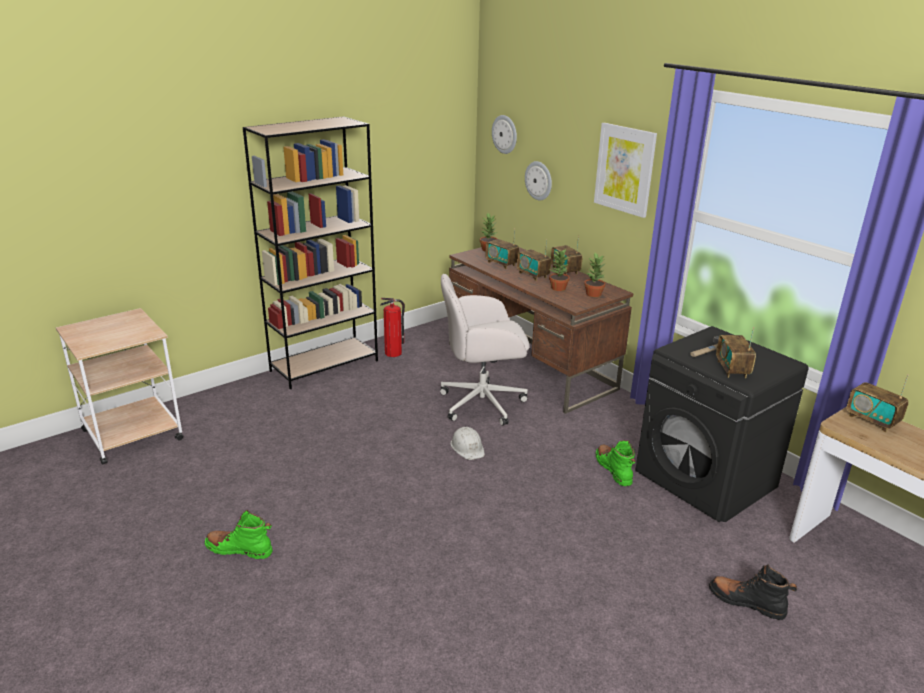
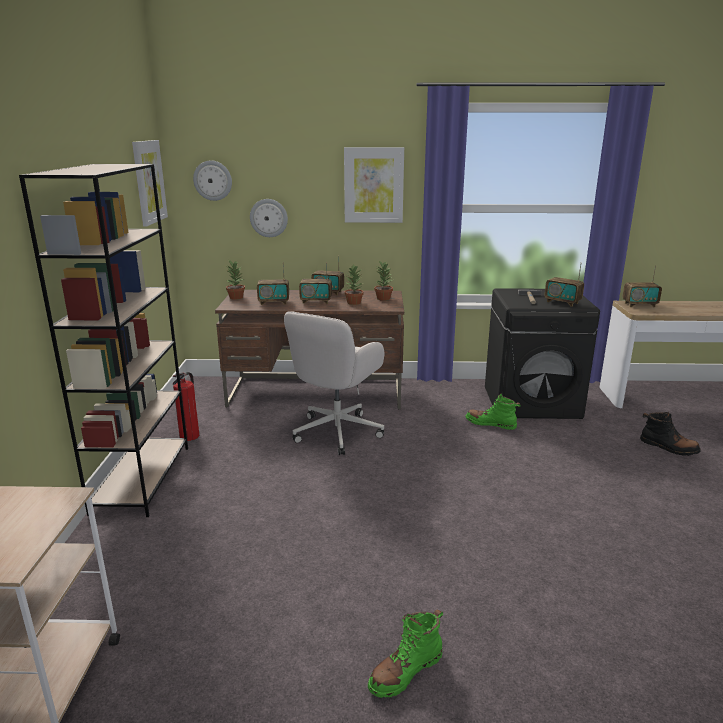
camera: 50 degrees left, 5 degrees down
(440, 129) = (149, 182): none -> picture
(467, 447) = (391, 465): white hard hat -> none
(746, 602) = (668, 447): black boot -> black boot turned 120 degrees counterclockwise

